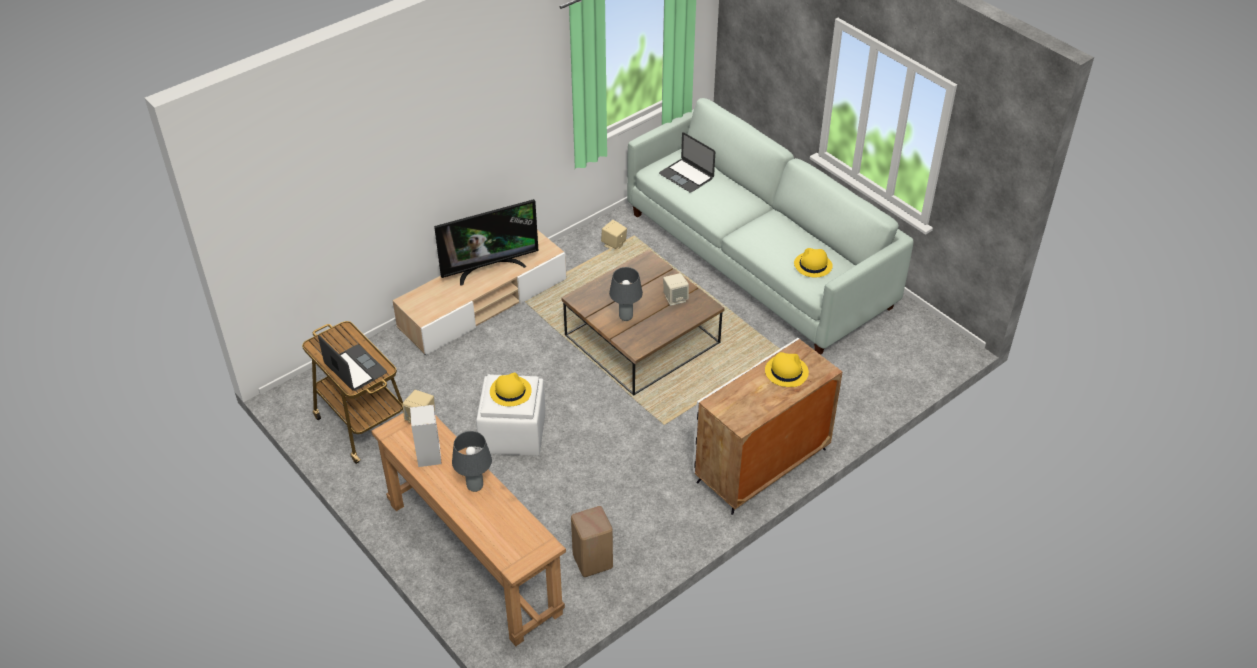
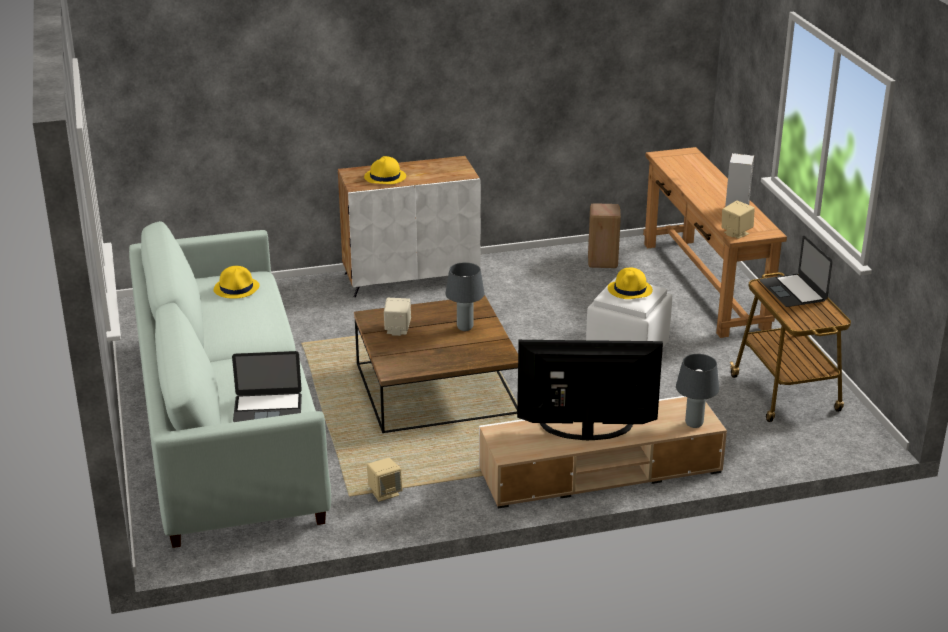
camera: 155 degrees left, 15 degrees down
(475, 486) = (702, 189): grey table lamp -> grey table lamp (693, 424)
(686, 176) = (268, 408): laptop -> laptop turned 105 degrees clockwise

